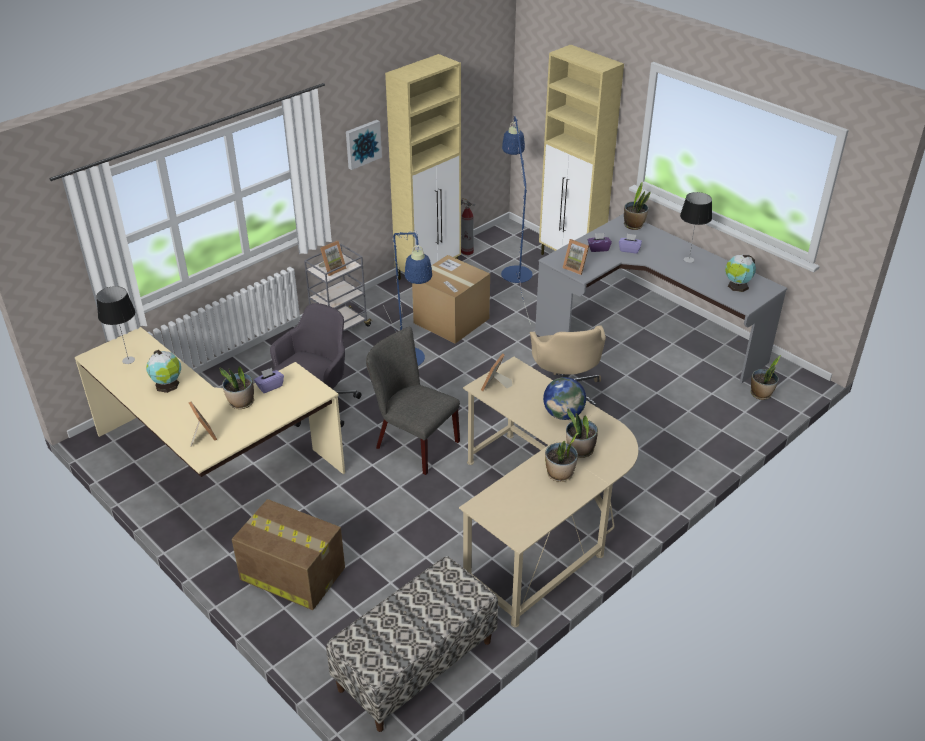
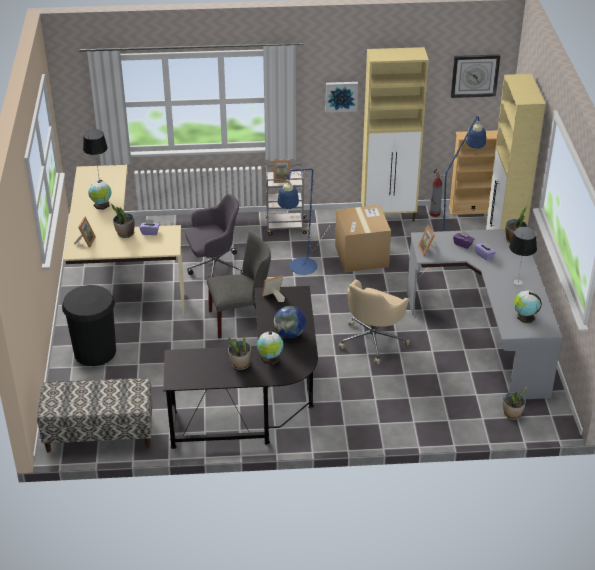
camera: 40 degrees right, 0 degrees up
(291, 573) = (95, 352): cardboard box -> black trash can
(412, 443) = (241, 319): grey chair -> grey chair turned 90 degrees clockwise
(481, 76) = (475, 75): none -> wall clock
(494, 234) = (471, 209): none -> beige bookcase
(541, 521) = (258, 404): beige desk -> black desk
(580, 450) = (270, 358): potted plant -> globe

